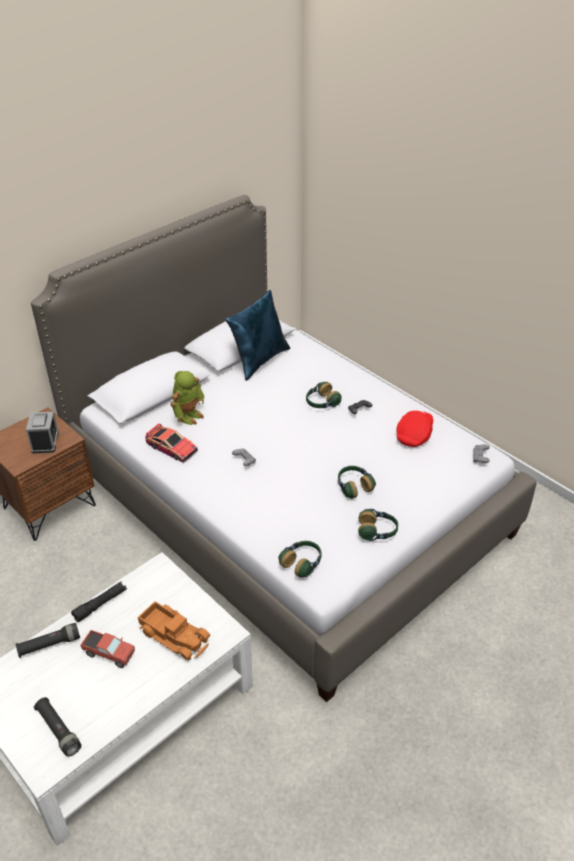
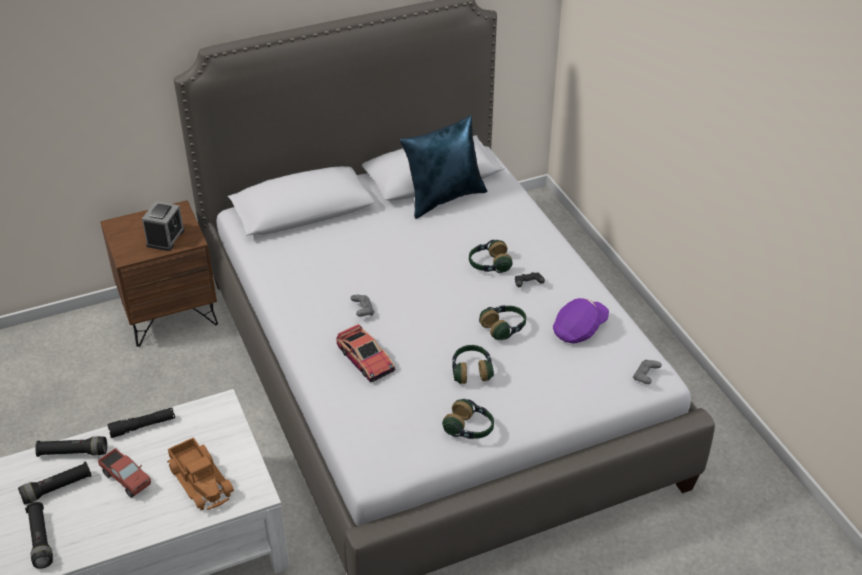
camera: 20 degrees right, 0 degrees up
(50, 680) = (57, 488): none -> black flashlight
(172, 448) = (292, 276): toy car -> toy car (366, 359)
(188, 415) = (329, 244): toy robot -> none
(302, 563) = (364, 440): headphones -> headphones (504, 328)
(414, 435) = (579, 329): red cap -> purple cap

